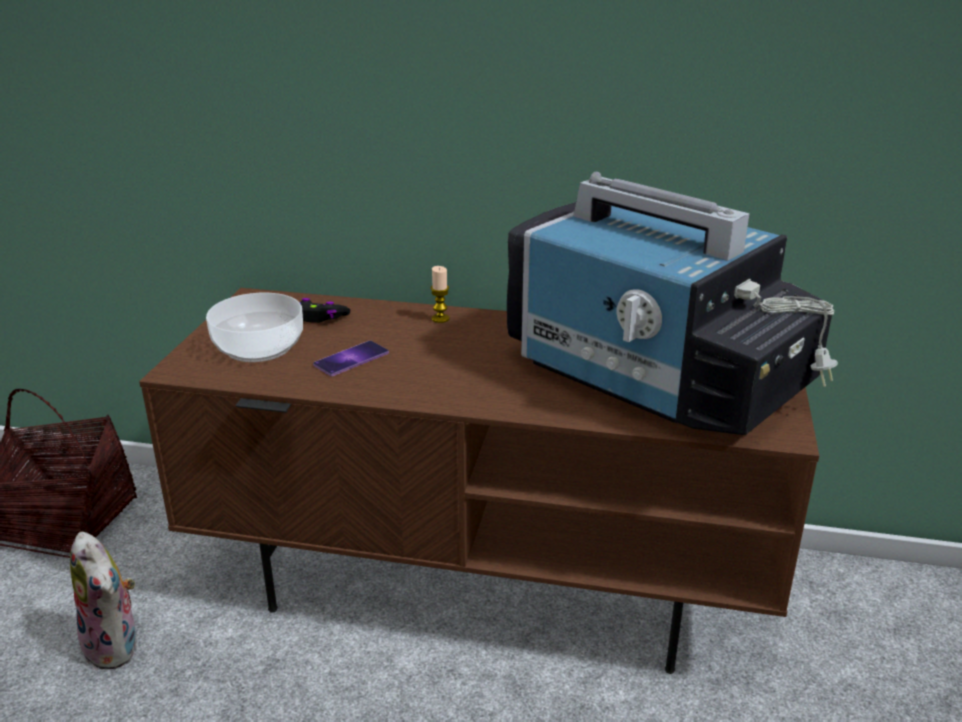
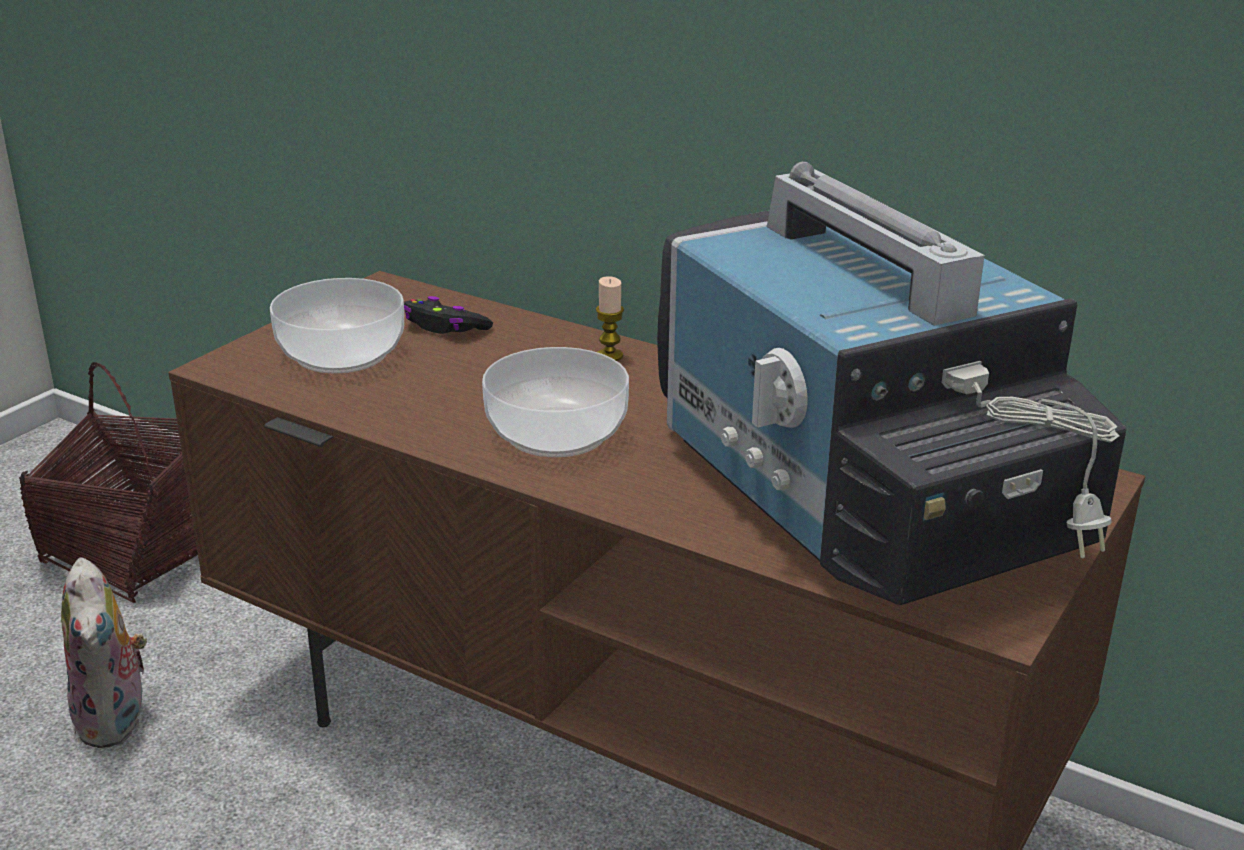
camera: 20 degrees right, 0 degrees up
(351, 359) = (447, 390): phone -> none
(444, 373) = (554, 433): none -> bowl

